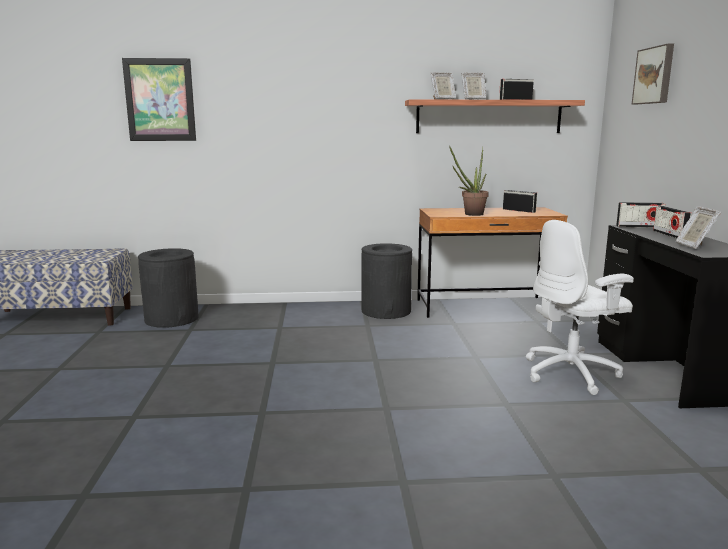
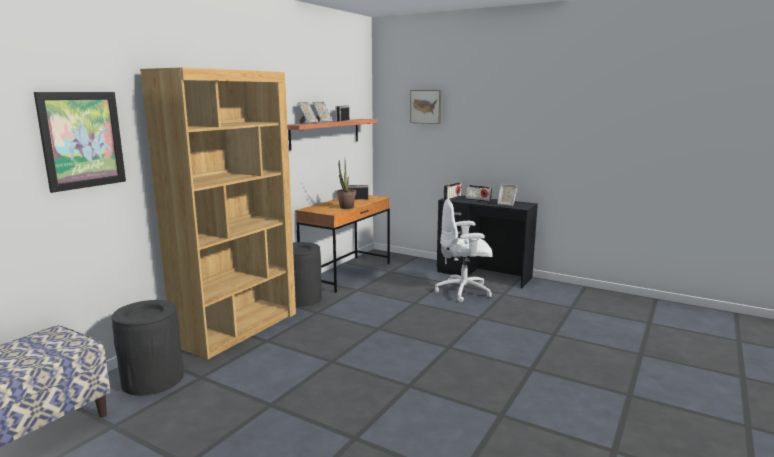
camera: 55 degrees left, 0 degrees up
(288, 312) = (238, 328): none -> brown bookcase
(571, 373) = (464, 291): white office chair -> white office chair turned 75 degrees clockwise

